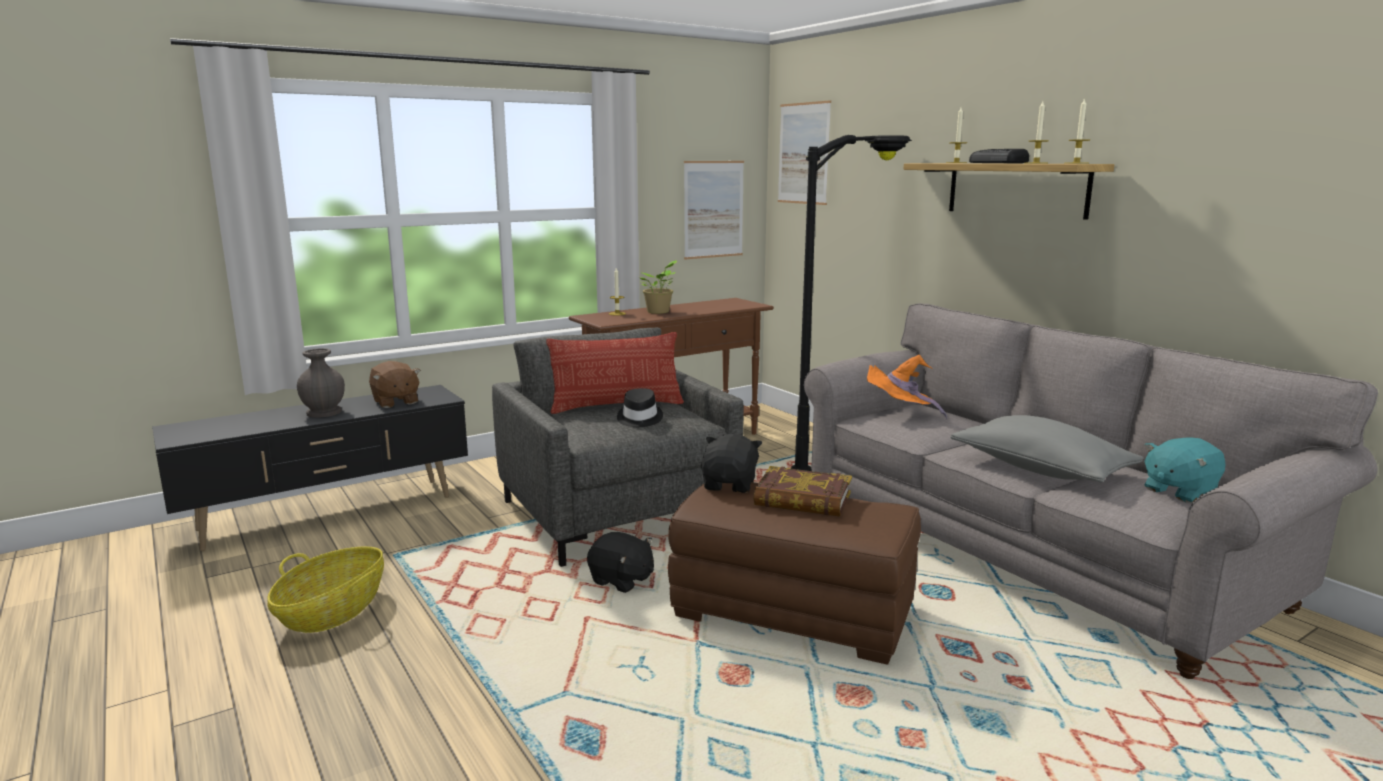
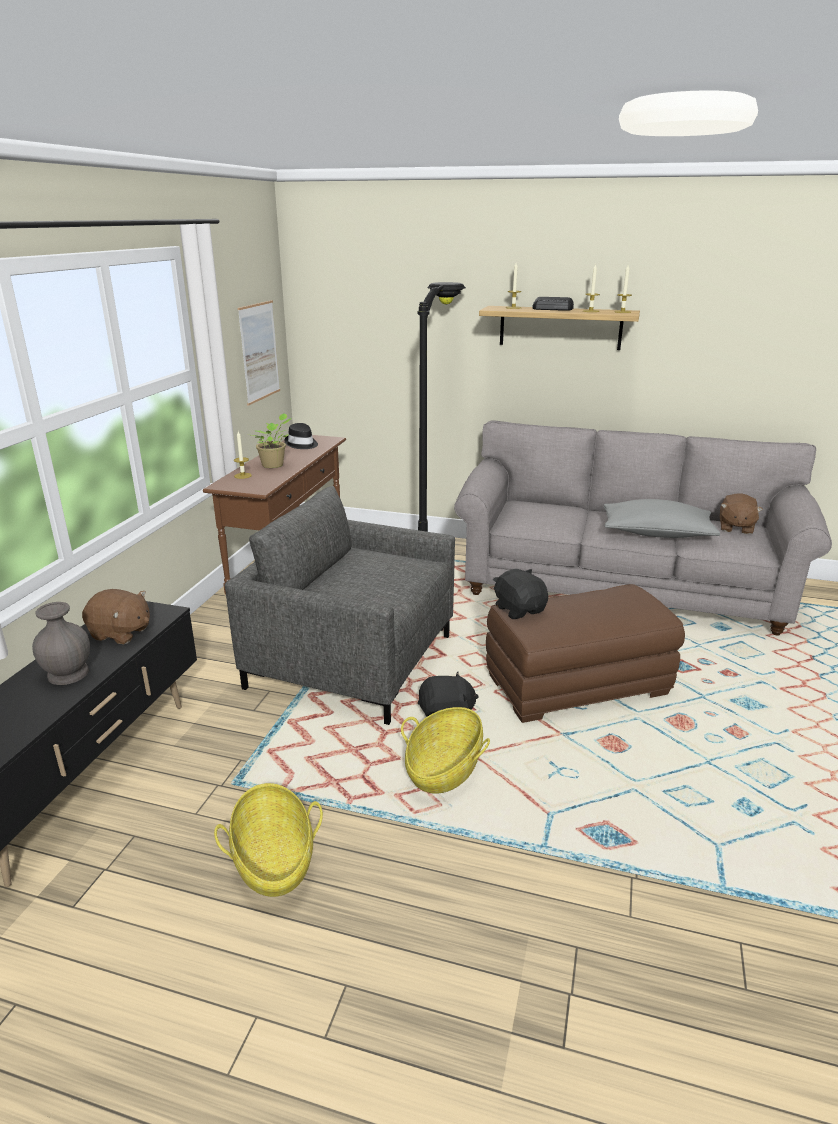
camera: 40 degrees left, 10 degrees up
(546, 616) = (444, 768): none -> basket
(616, 406) = (344, 569): pillow -> none
(639, 419) = (387, 576): black hat -> black hat (301, 444)
(802, 499) = (582, 604): book -> none
(803, 153) = (332, 292): picture -> none
(900, 413) = (524, 513): orange hat -> none
(1179, 491) = (735, 528): turquoise plush toy -> brown plush toy

